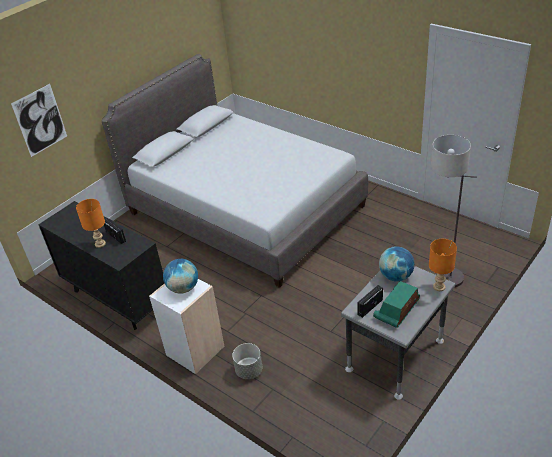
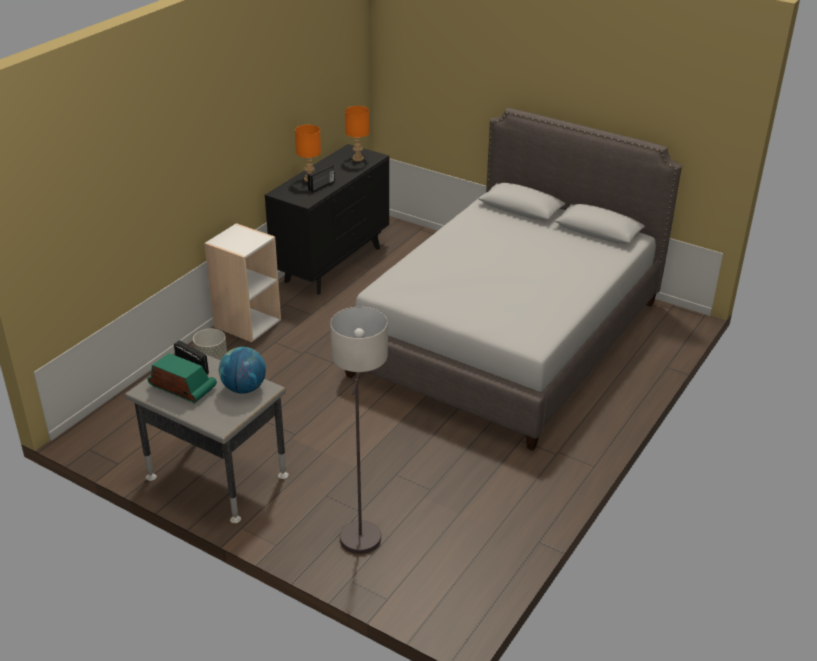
camera: 80 degrees right, 5 degrees down
(40, 120) = (433, 66): picture -> none
(183, 288) = (243, 240): globe -> none
(439, 287) = (217, 424): orange table lamp -> orange table lamp (358, 159)

